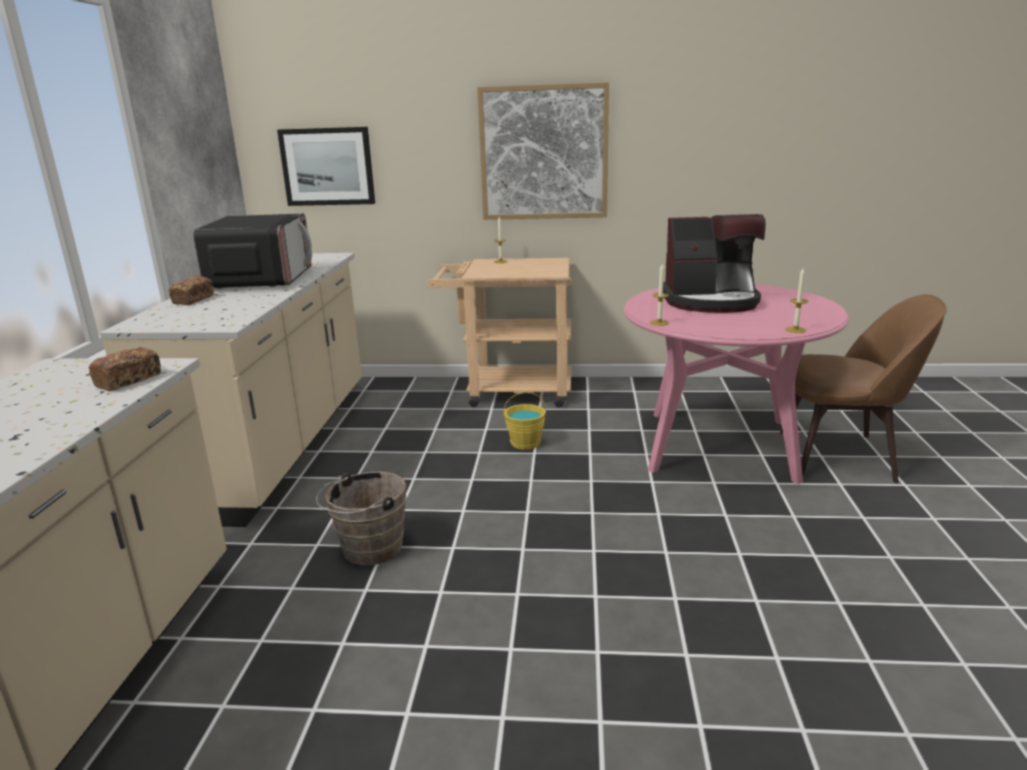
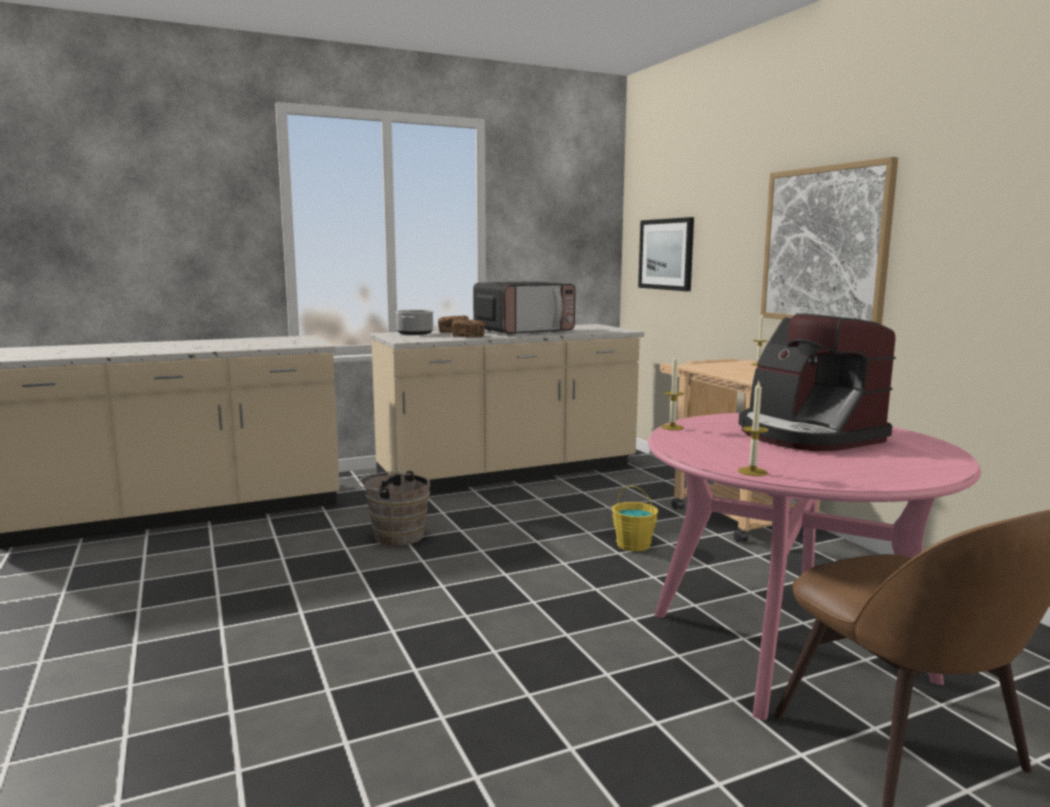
camera: 60 degrees right, 10 degrees down
(128, 380) = (286, 345): bread -> bread (468, 336)
(166, 315) = (415, 333): none -> cooking pot

